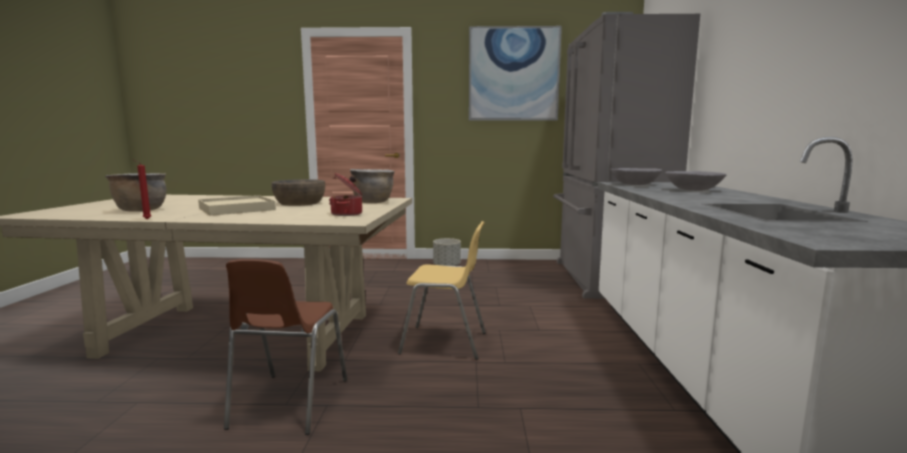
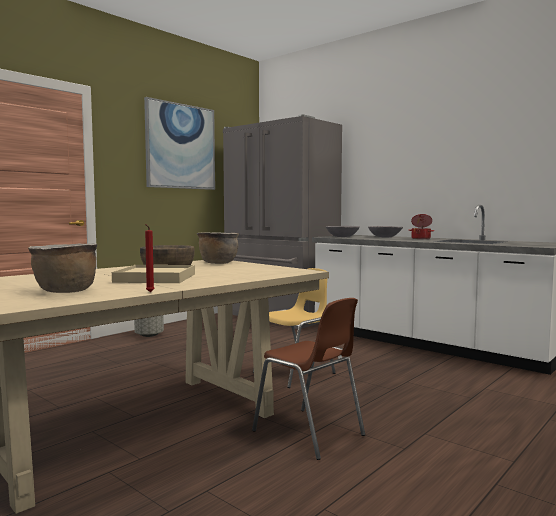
camera: 50 degrees left, 5 degrees down
(348, 214) = (266, 269): cooking pot -> cooking pot (421, 238)

